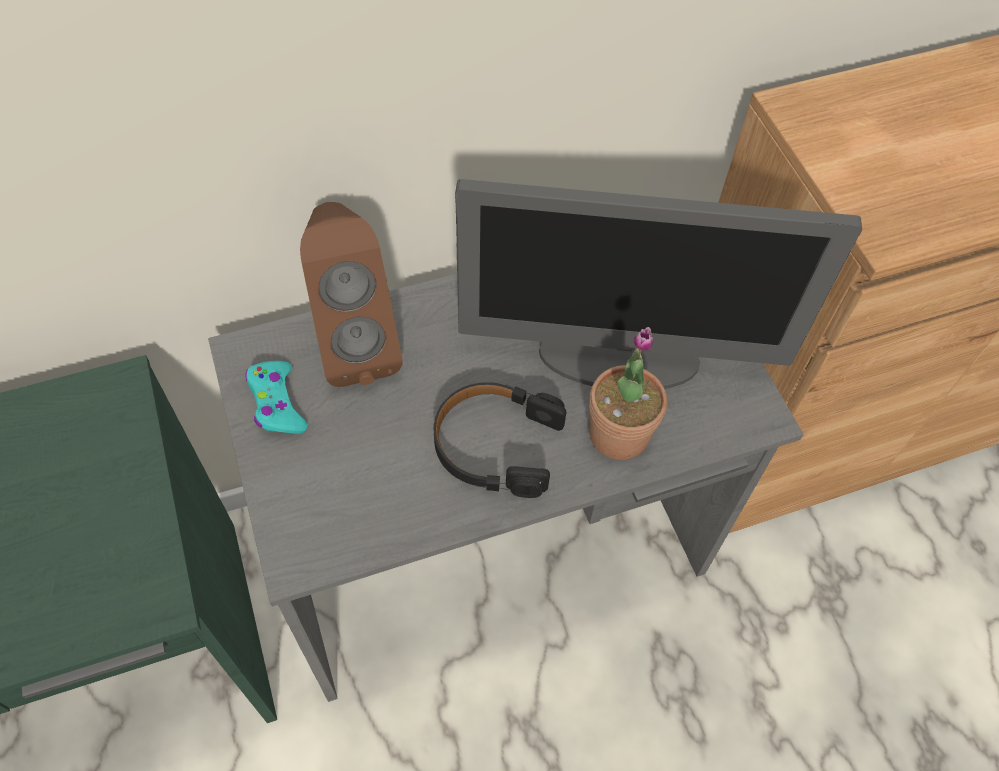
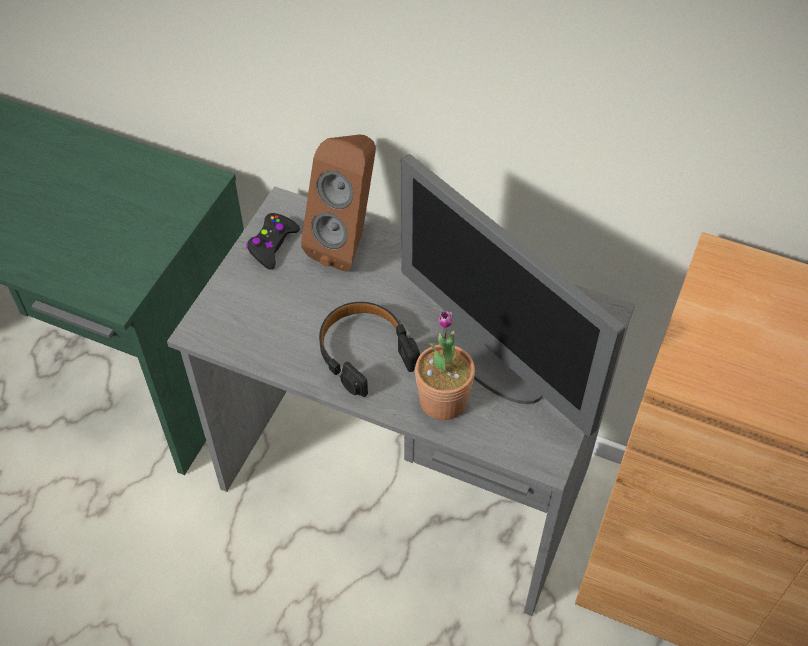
camera: 45 degrees right, 5 degrees down
(276, 404) = (272, 245): turquoise game controller -> black game controller

